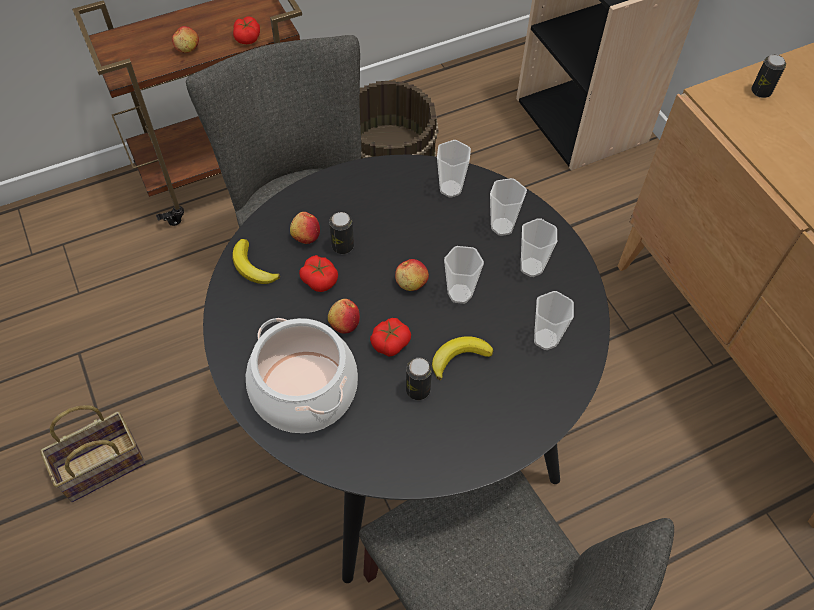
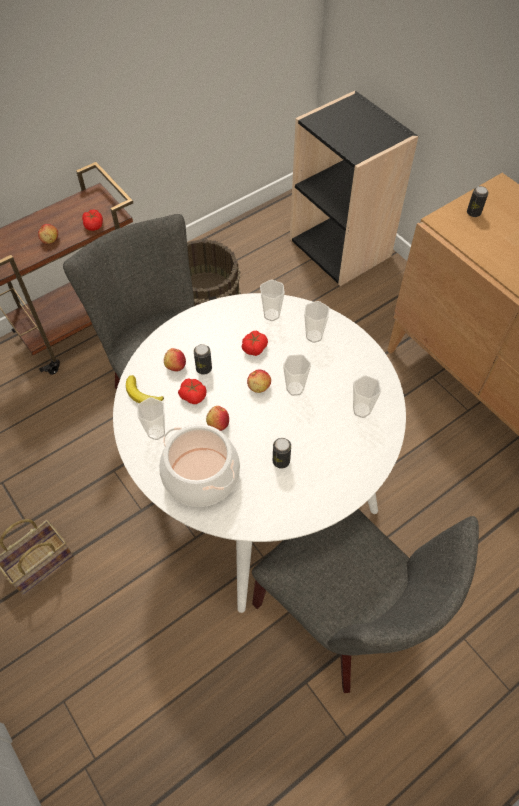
camera: 10 degrees left, 0 degrees up
(390, 342) = (254, 431): tomato -> tomato (254, 347)
(404, 430) = (259, 495): black dining table -> white dining table
(459, 357) = (304, 433): banana -> none
(531, 267) = (340, 361): cup -> cup (156, 432)

